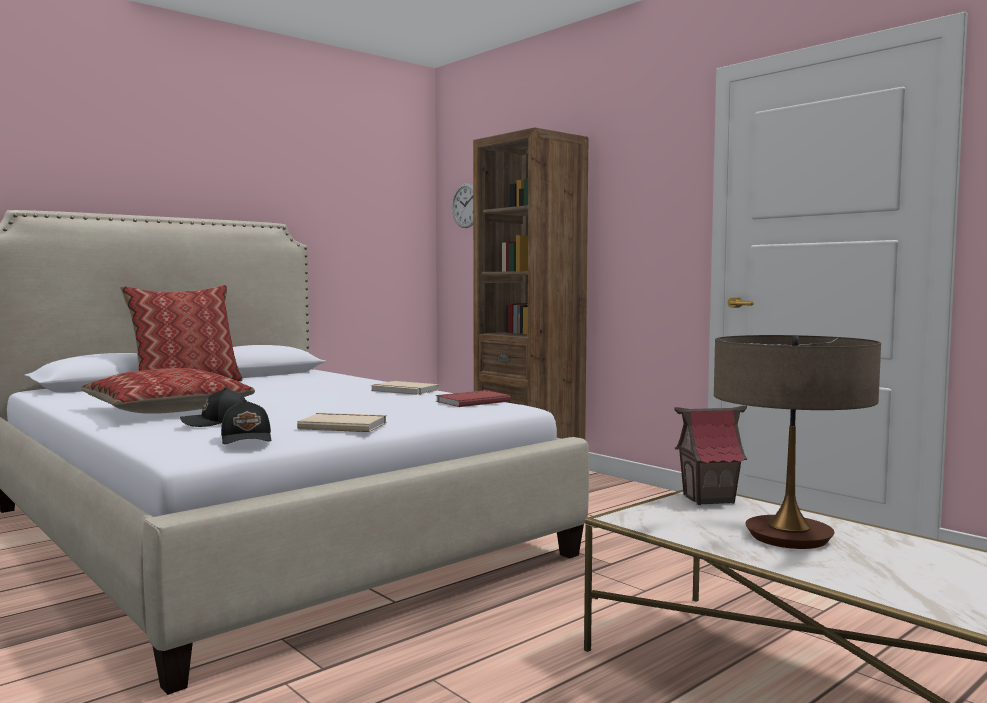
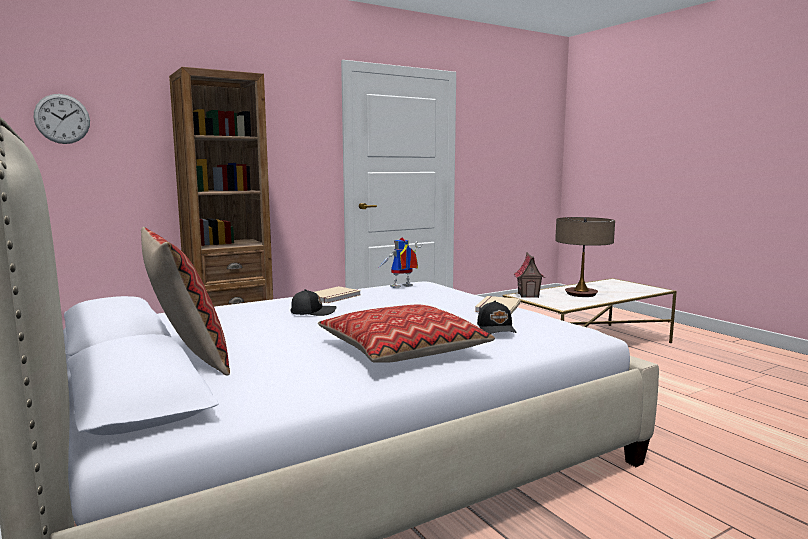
camera: 80 degrees left, 5 degrees up
(247, 439) = (553, 321): black cap -> black cap (312, 312)
(471, 401) = (401, 287): red book -> toy robot

